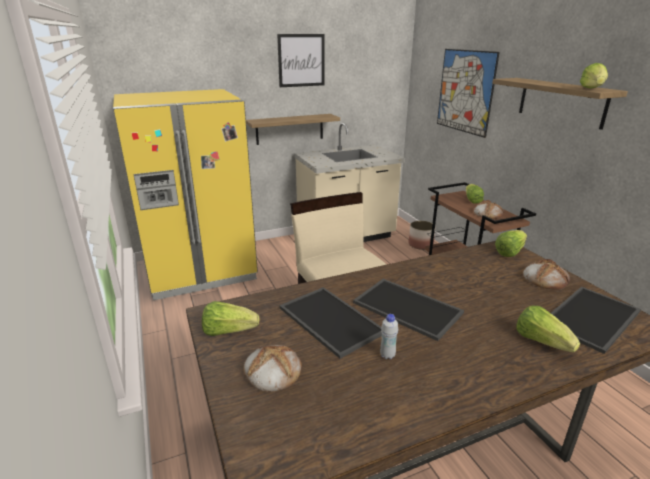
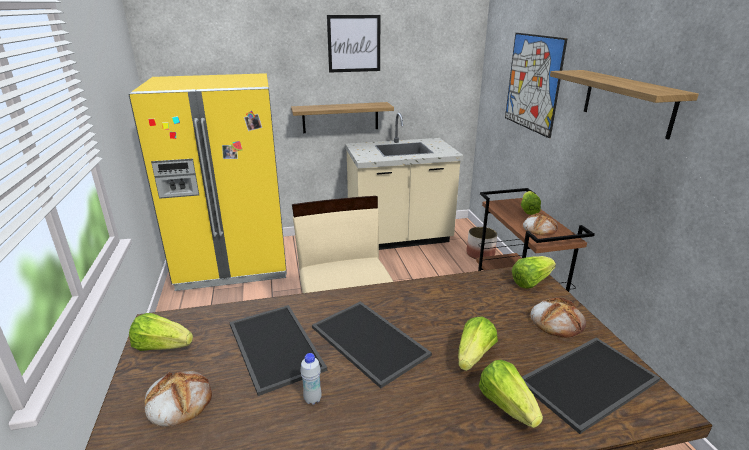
camera: 10 degrees right, 0 degrees up
(592, 89) = (653, 89): lettuce -> lettuce (474, 356)

